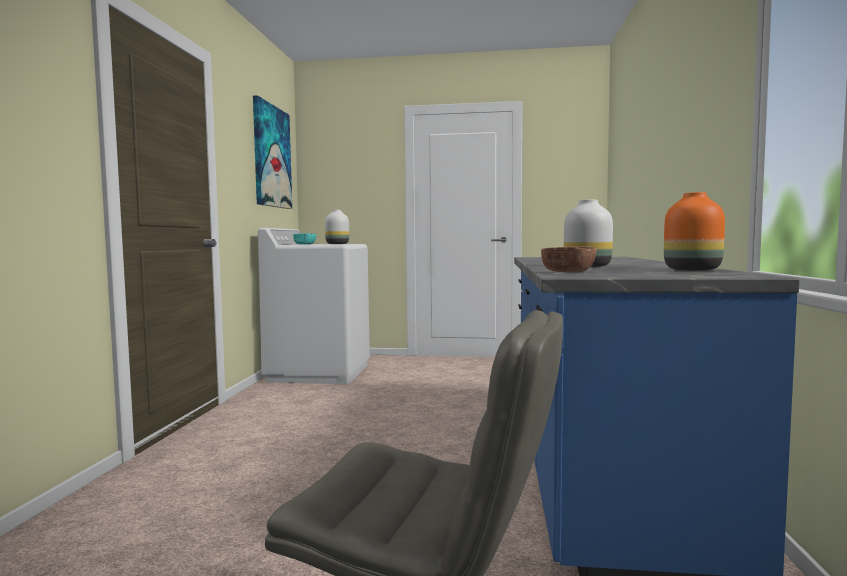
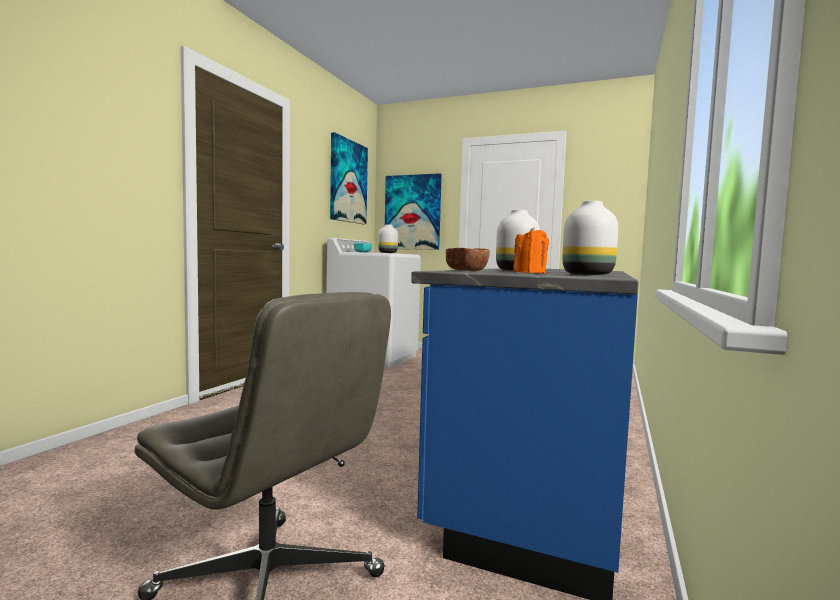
camera: 15 degrees right, 0 degrees up
(347, 193) = (412, 212): none -> picture
(642, 272) = (529, 273): none -> orange candle
(691, 270) = (587, 274): orange vase -> white vase

